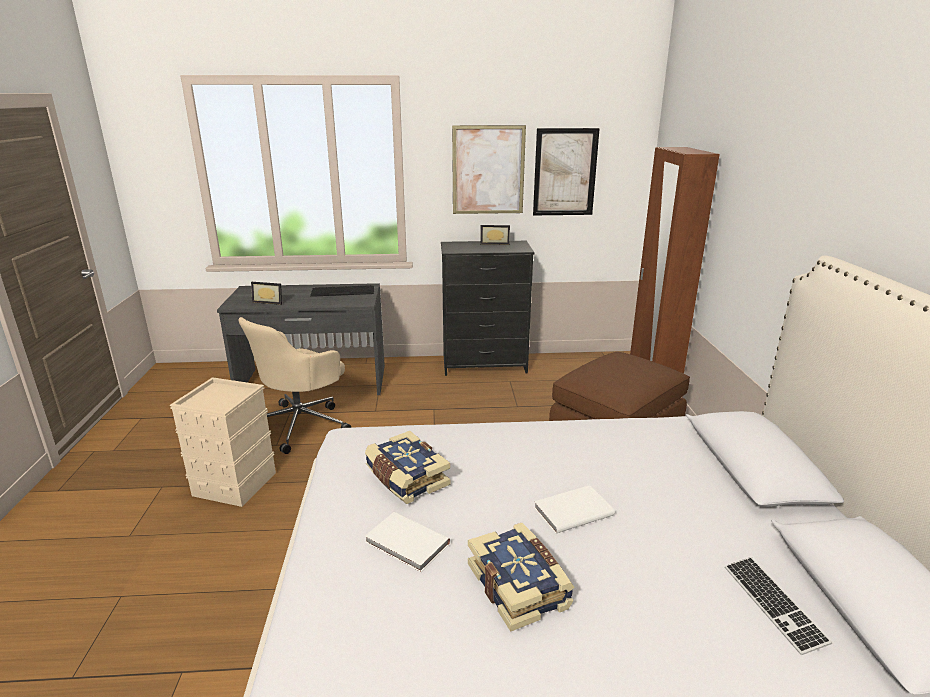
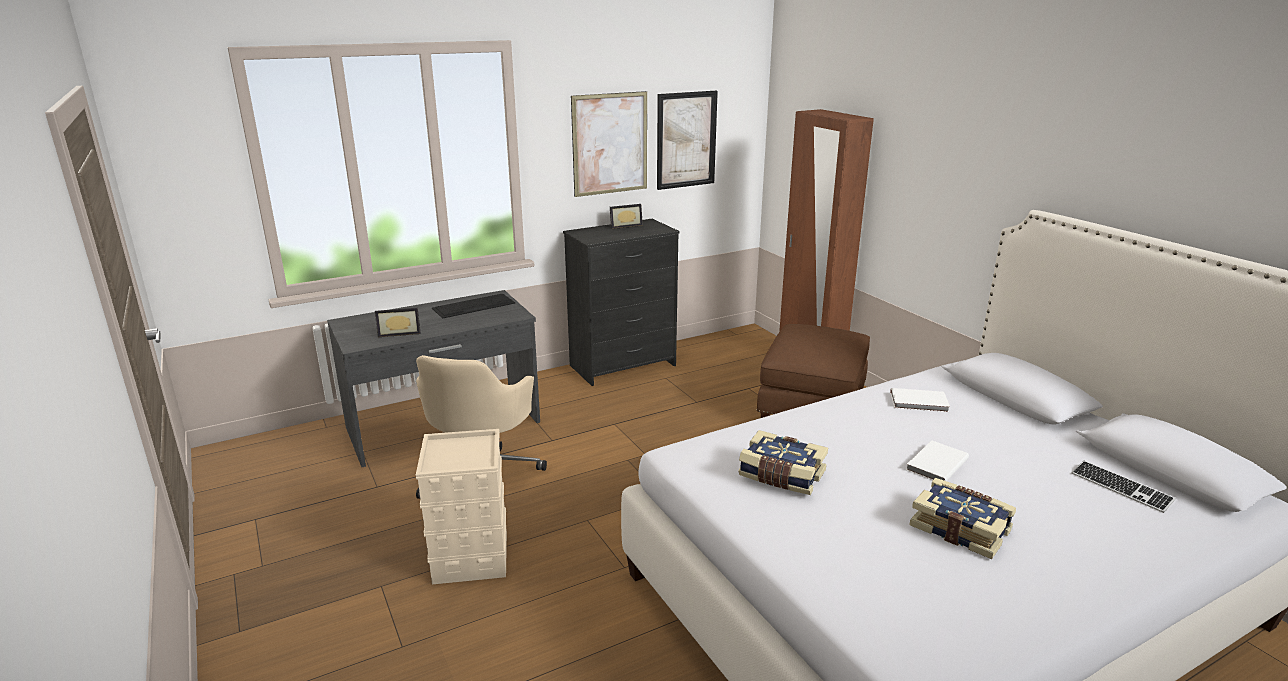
camera: 25 degrees left, 0 degrees up
(407, 544) = (845, 526): white book -> white book (919, 402)

